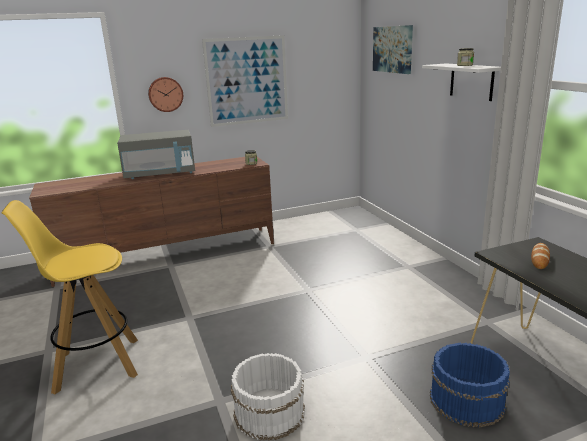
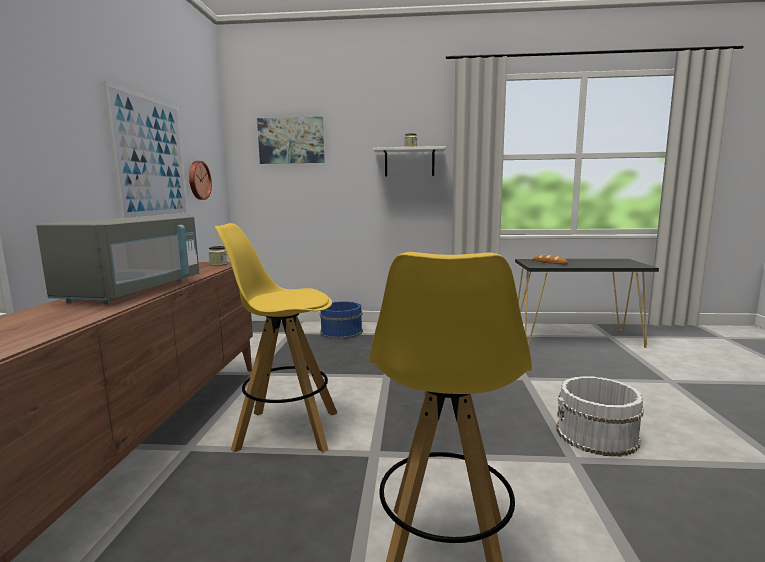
camera: 65 degrees left, 10 degrees down
(165, 94) = (61, 160): wall clock -> wall clock (198, 180)
(201, 283) = (286, 430): none -> yellow stool
(466, 400) = (591, 363): blue bucket -> blue bucket (341, 332)

